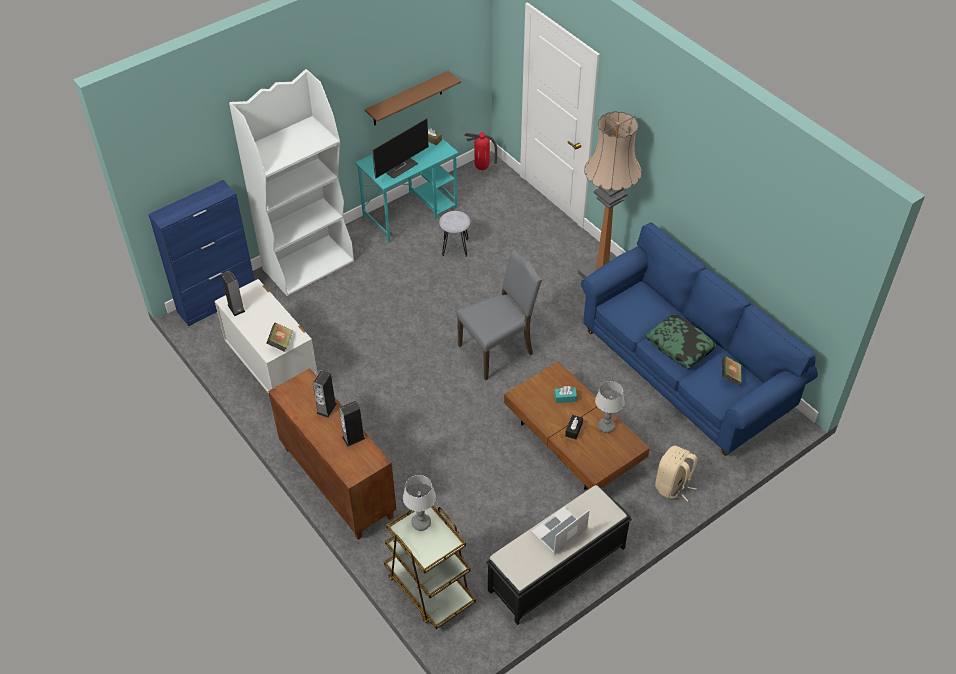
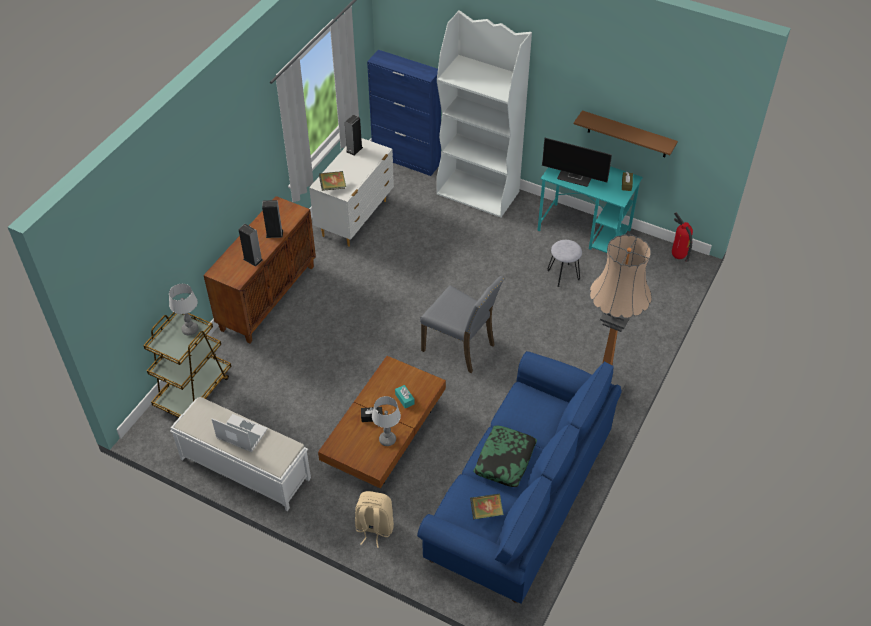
camera: 65 degrees right, 0 degrees up
(556, 570) = (244, 468): black bench -> white bench

